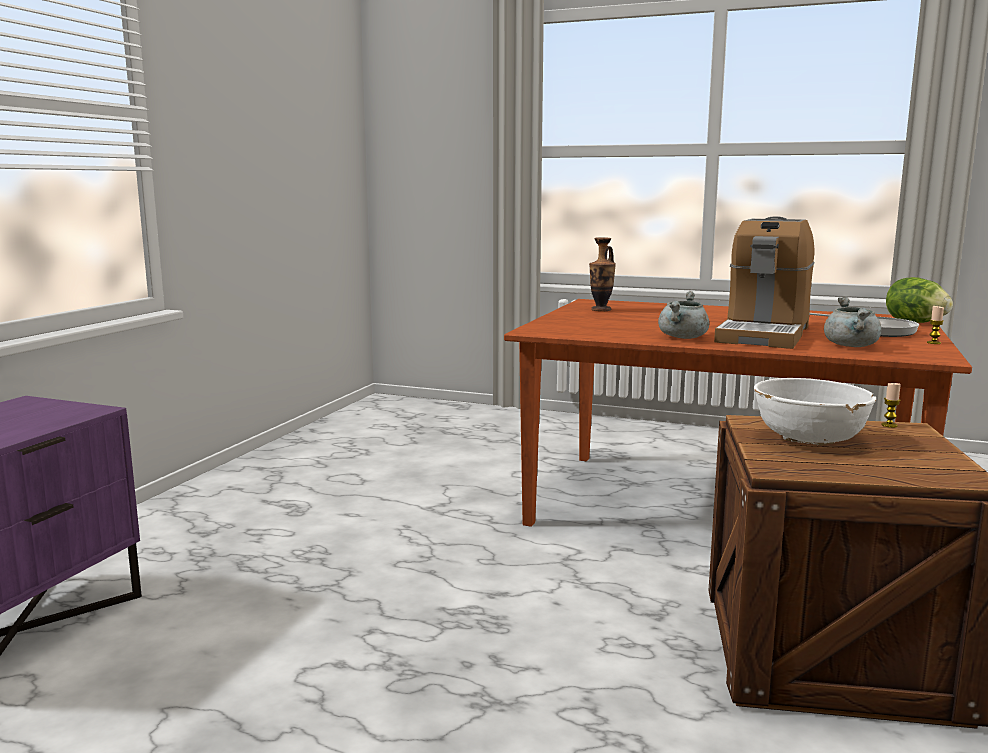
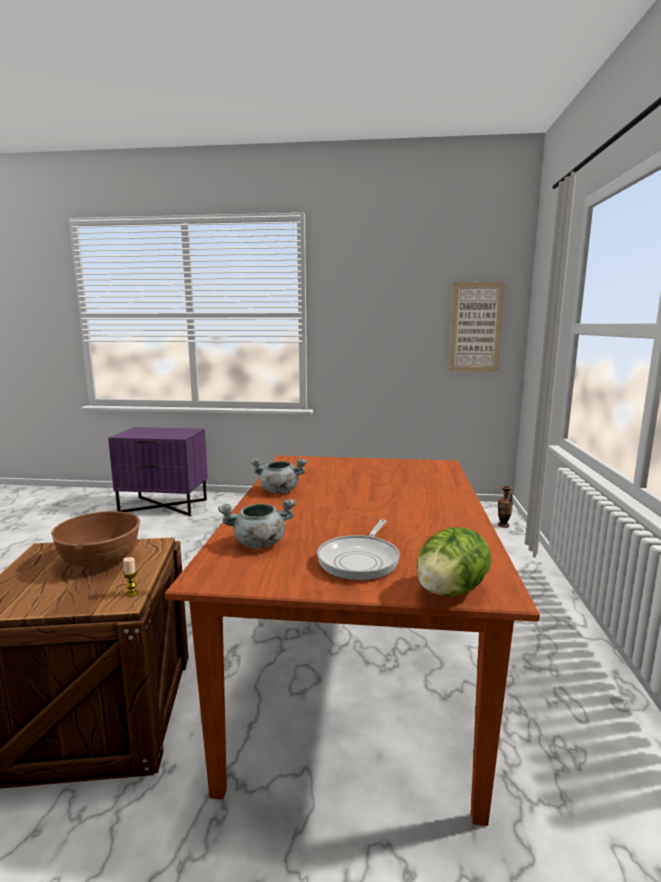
camera: 75 degrees right, 0 degrees up
(331, 151) = (476, 327): none -> picture
(601, 310) = (398, 467): vase -> vase (503, 525)
(763, 334) = (308, 514): coffee machine -> none
(809, 440) = (100, 560): white bowl -> brown bowl
(933, 343) = (292, 585): candle -> none

